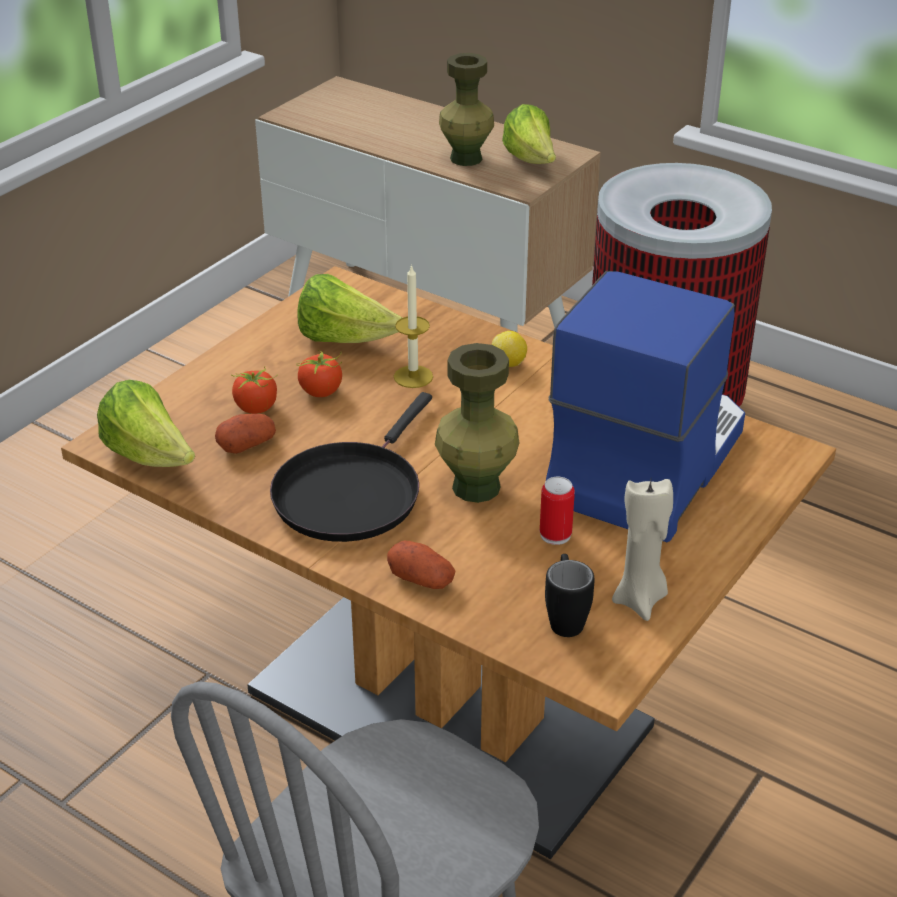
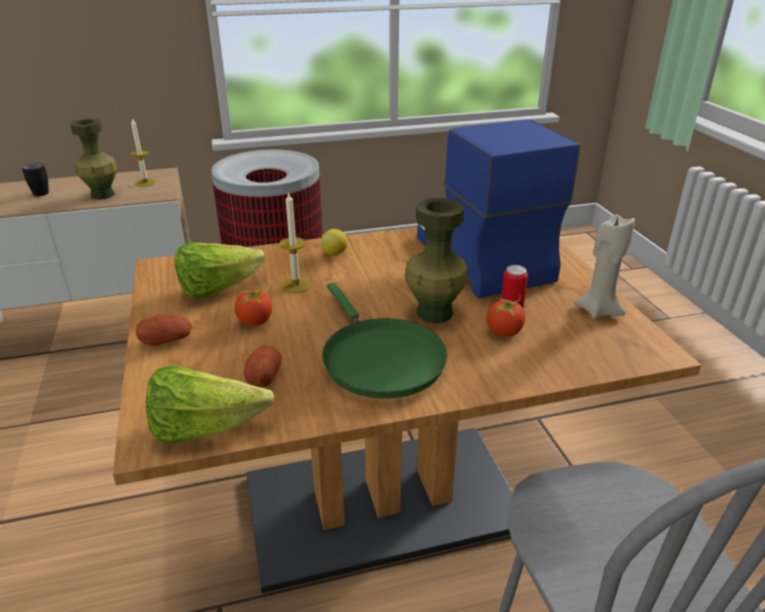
camera: 50 degrees left, 5 degrees down
(256, 407) = (229, 353): tomato -> tomato (504, 332)
(350, 493) = (379, 359): black frying pan -> green frying pan
(421, 579) = (503, 372): potato -> potato (166, 340)
(531, 161) = (145, 182): lettuce -> candle
(565, 617) = (592, 340): black mug -> black mug (38, 192)

